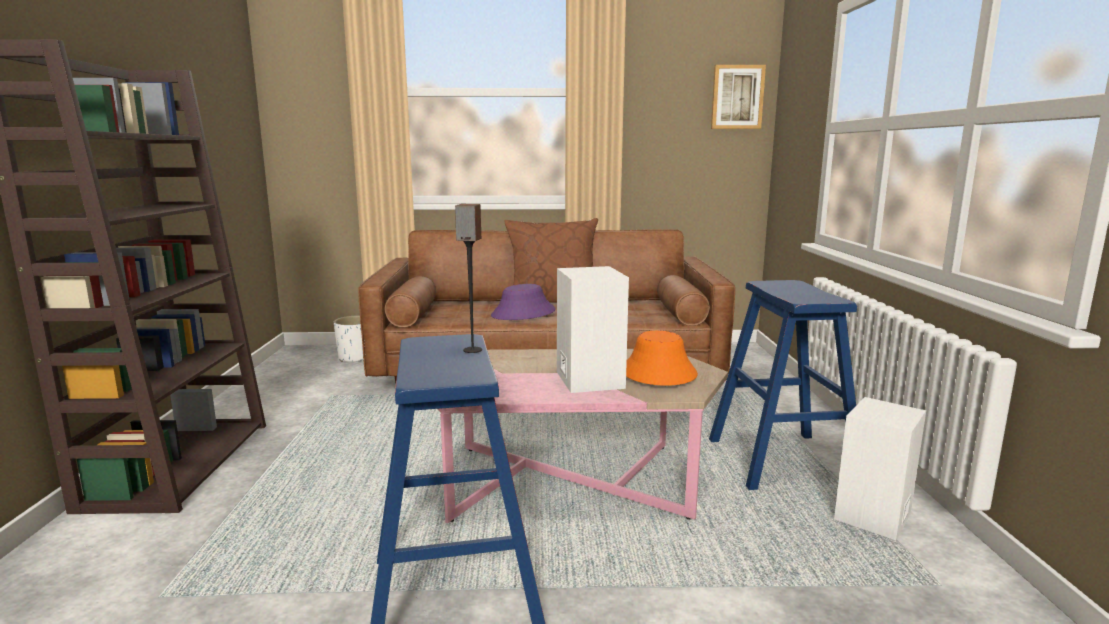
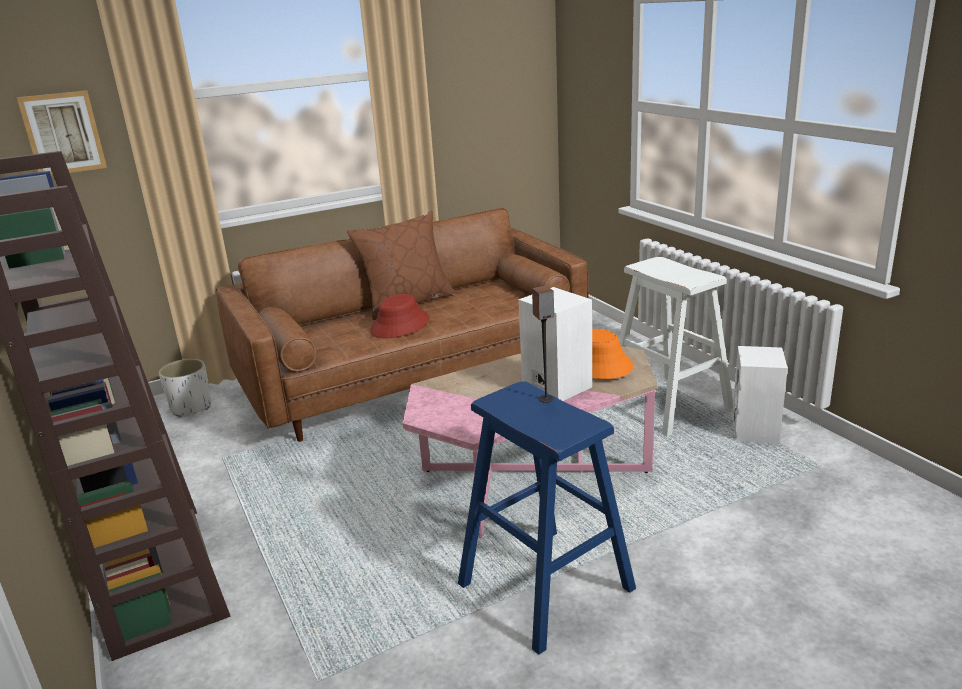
camera: 25 degrees left, 10 degrees up
(523, 313) = (400, 325): purple hat -> red hat
(737, 97) = (523, 63): picture -> picture (63, 133)
(781, 460) = (668, 405): blue stool -> white stool

